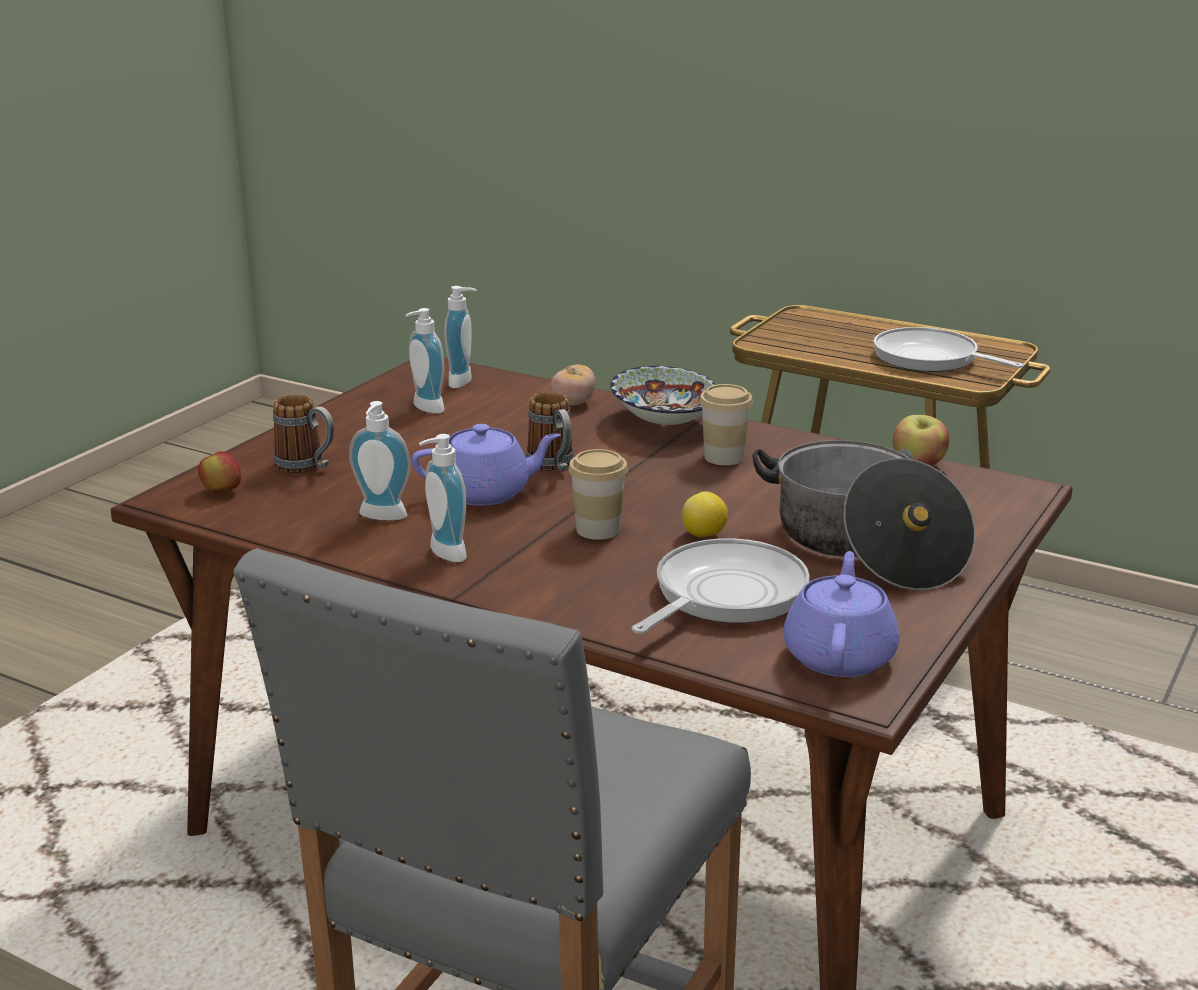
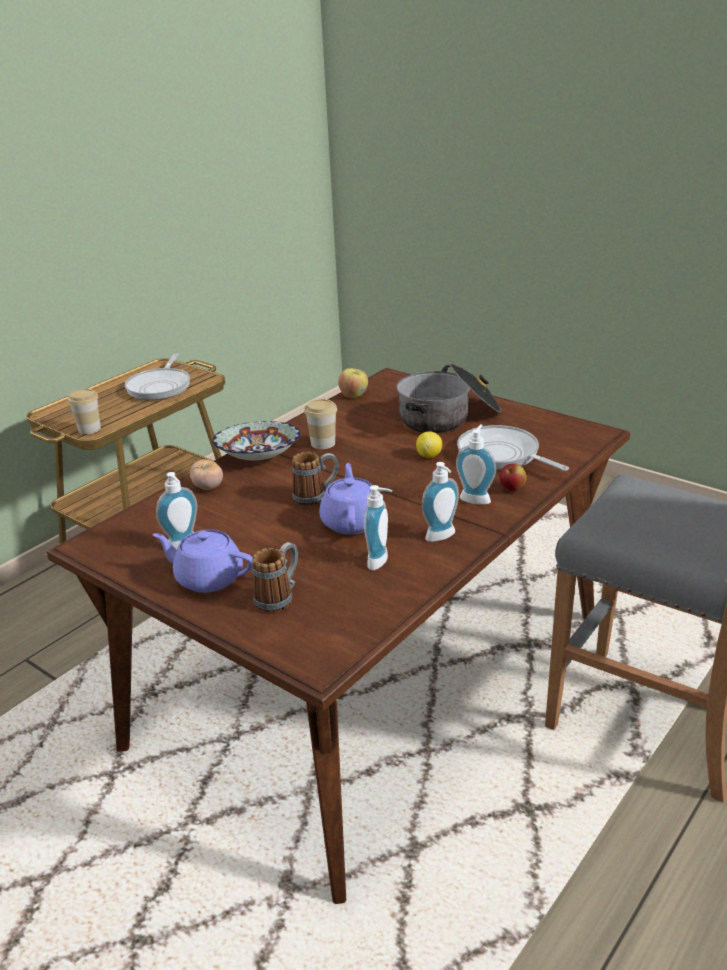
camera: 80 degrees left, 5 degrees up
(221, 491) = (314, 637): apple -> apple (512, 489)
(464, 382) = (137, 529): soap dispenser -> soap dispenser (476, 498)
(598, 529) = (416, 486): cup -> cup (89, 429)
(839, 655) = (563, 433): purple teapot -> purple teapot (207, 578)
(930, 359) = (160, 386): frying pan -> frying pan turned 45 degrees counterclockwise

